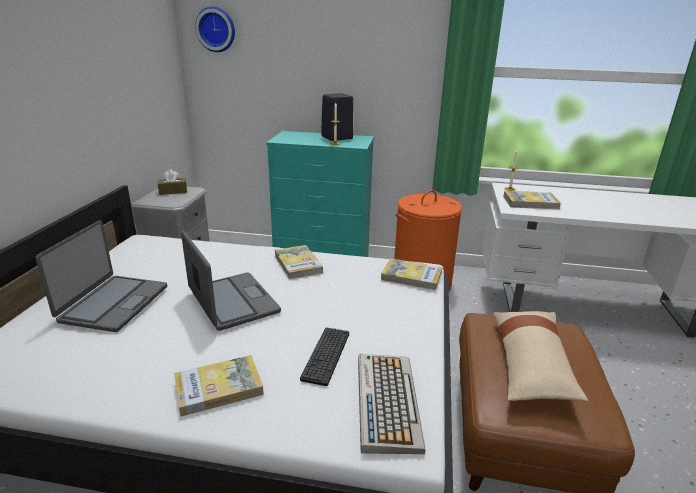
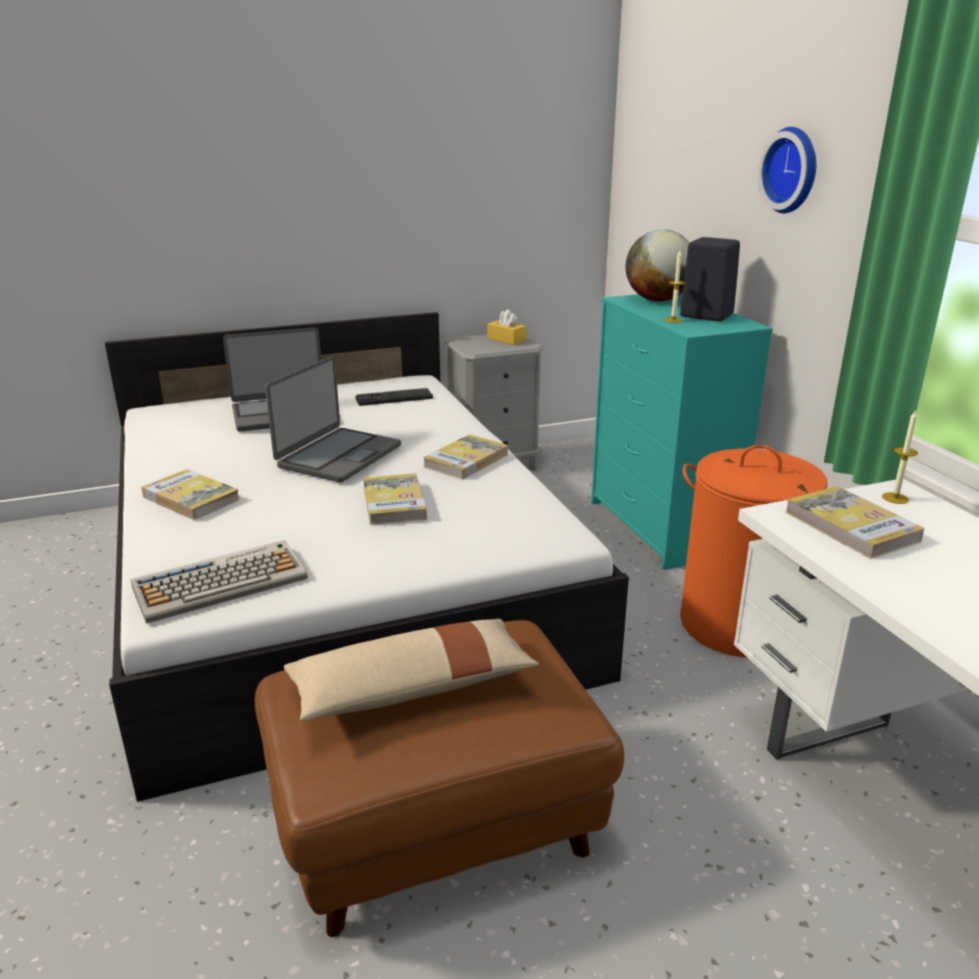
camera: 60 degrees right, 0 degrees up
(173, 191) = (506, 340): brown tissue box -> yellow tissue box
(216, 29) = (644, 123): wall clock -> wall clock (793, 170)
(294, 136) = (658, 300): none -> globe
(326, 355) = (280, 529): keyboard -> keyboard (394, 398)
(411, 276) = (525, 533): book -> book (394, 503)

